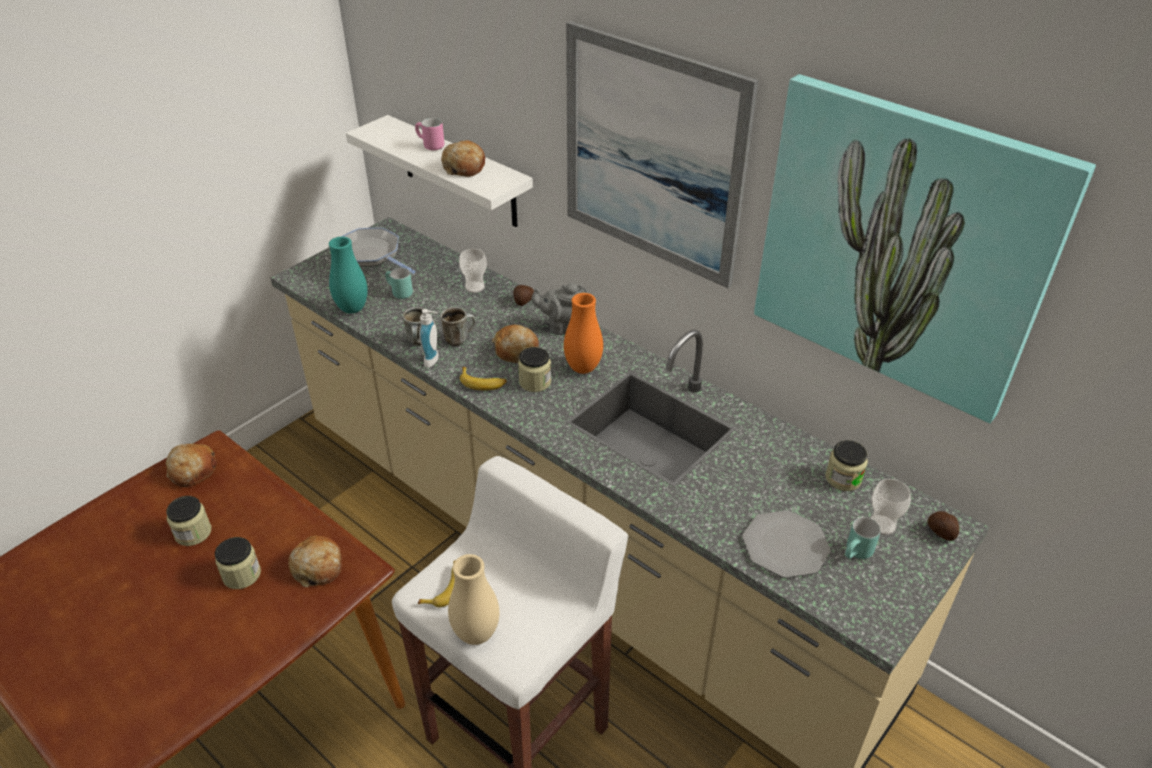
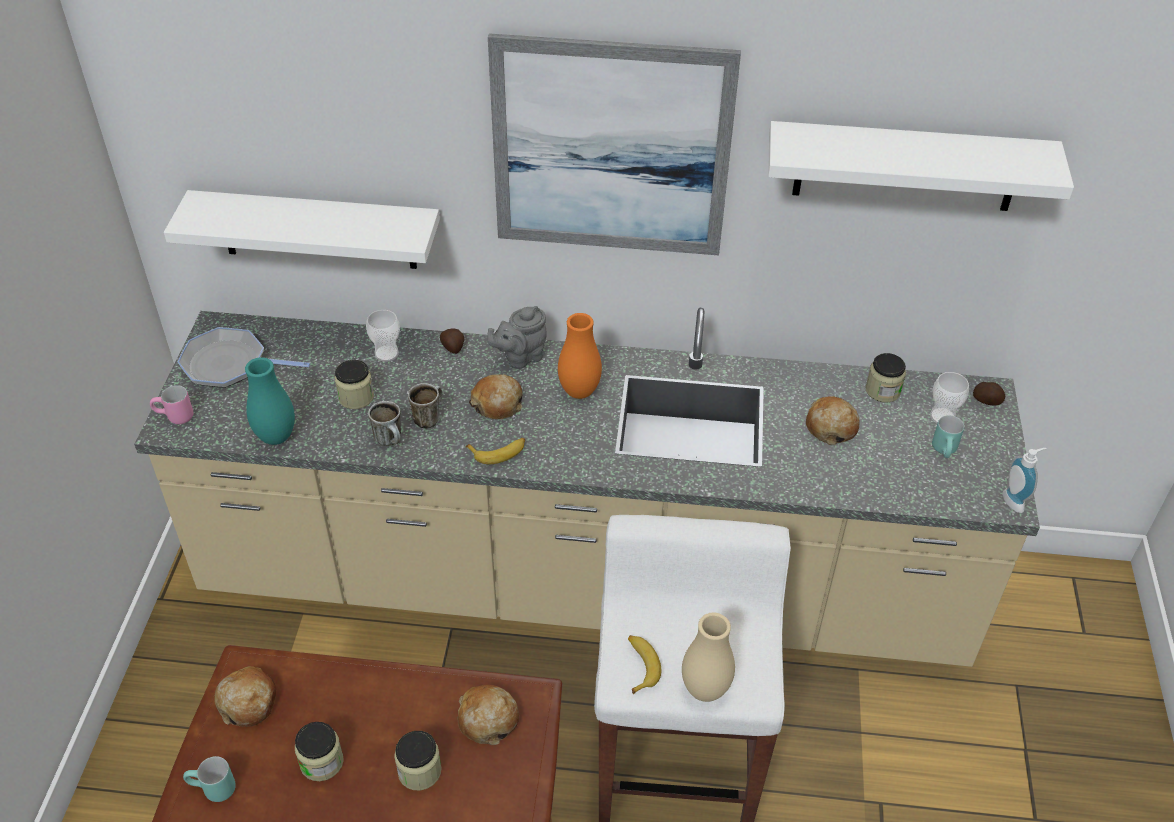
camera: 35 degrees left, 5 degrees up
(398, 293) = (309, 396): turquoise mug -> turquoise mug (212, 791)
(429, 146) = (285, 213): pink mug -> pink mug (174, 418)
(434, 360) = (425, 452): soap dispenser -> soap dispenser (1016, 501)
(464, 167) = (354, 224): bread -> bread (831, 427)
(535, 382) = (548, 427): jar -> jar (356, 397)
(785, 545) = (890, 472): plate -> none
(901, 247) = (906, 166): picture -> white shelf

